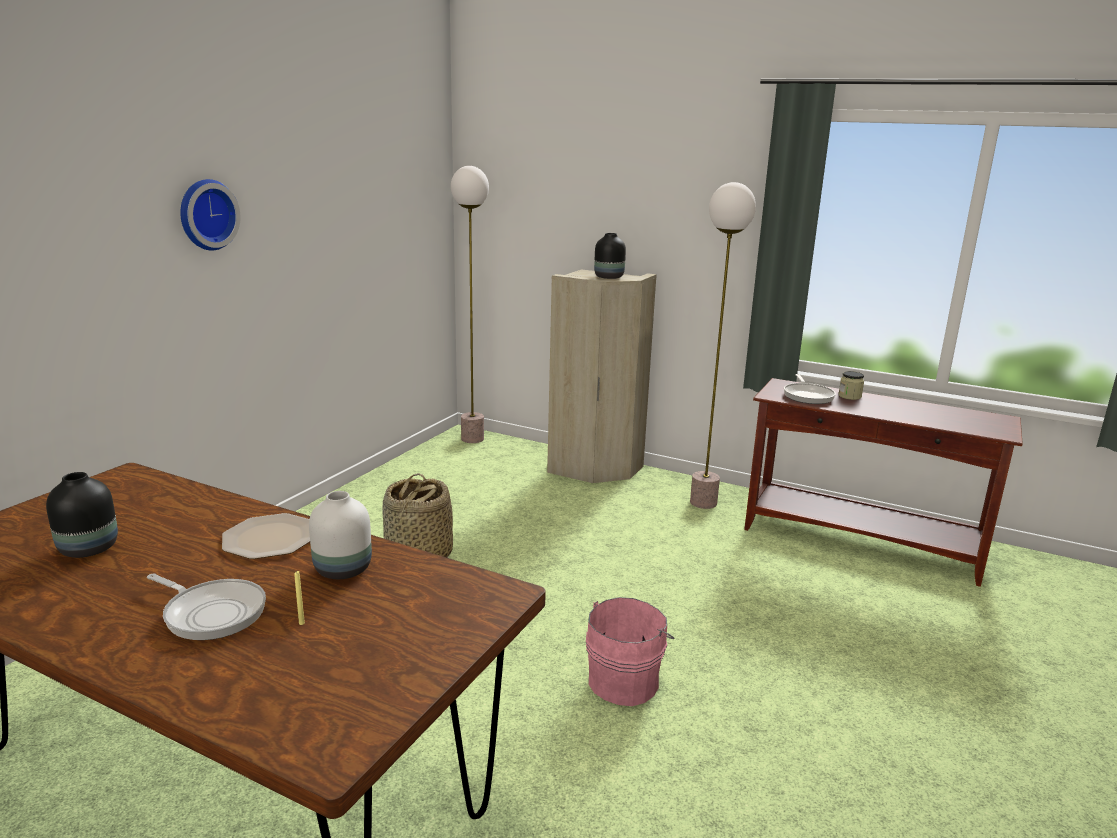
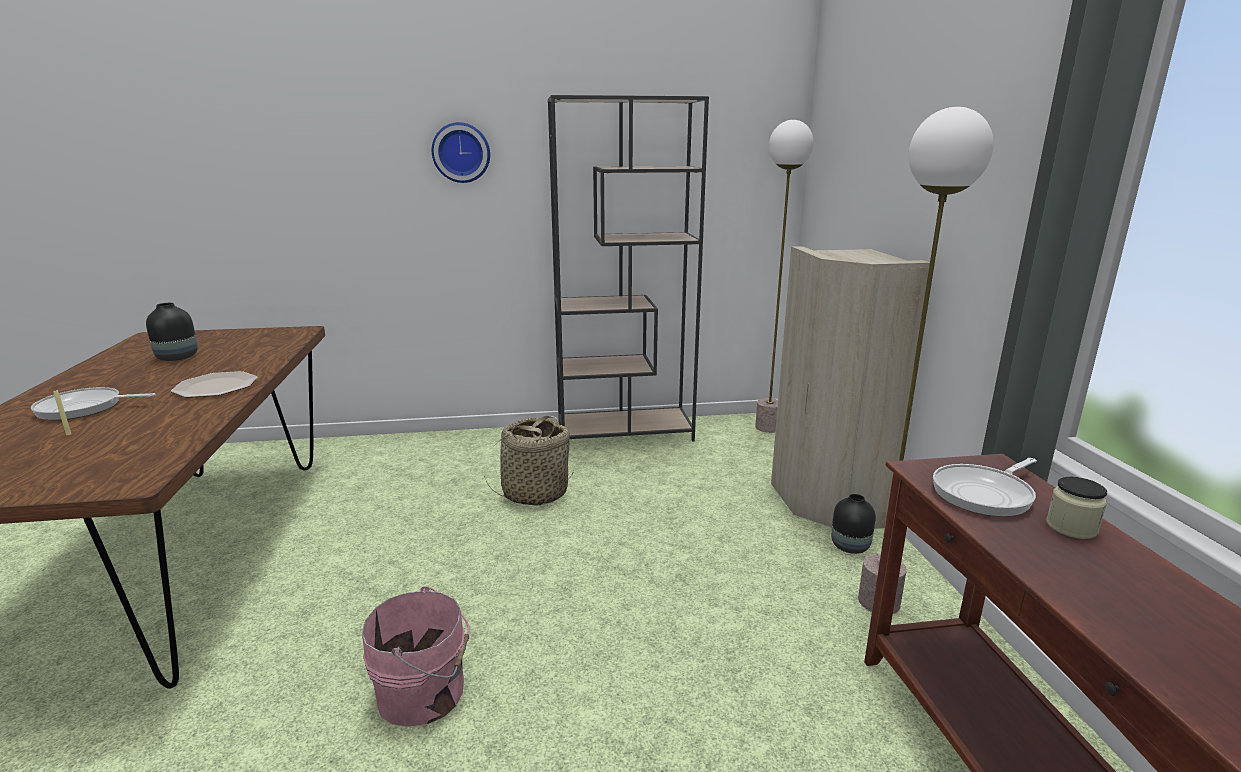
camera: 55 degrees right, 0 degrees up
(212, 613) = (84, 408): frying pan -> frying pan turned 90 degrees clockwise
(343, 569) = (169, 419): white vase -> none
(383, 484) = (625, 432): none -> bookcase
(609, 277) = (846, 256): black vase -> black vase (851, 546)

